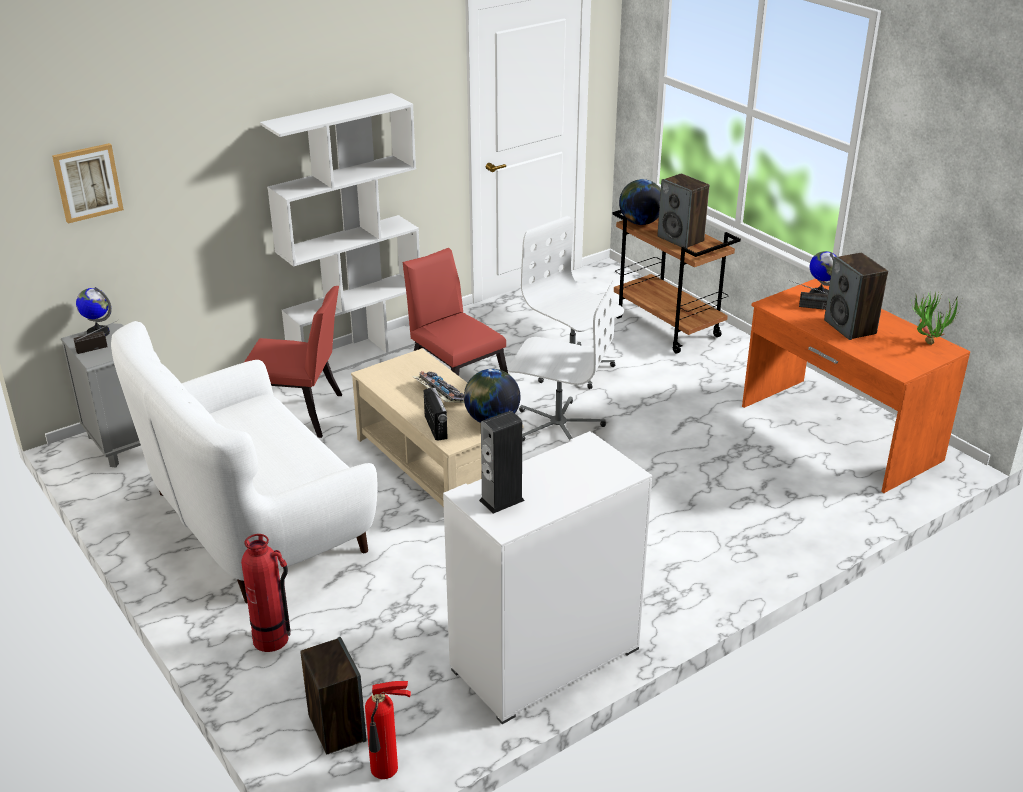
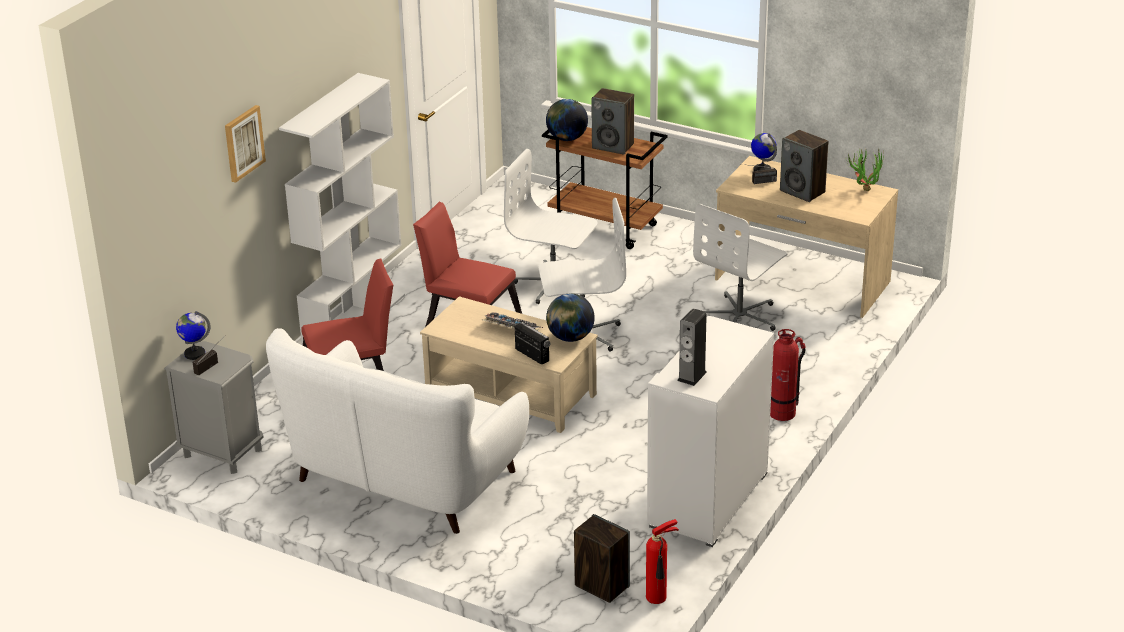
camera: 25 degrees left, 0 degrees up
(87, 182) = (175, 218): picture -> picture (243, 143)
(271, 640) = (500, 550): fire extinguisher -> fire extinguisher (783, 413)
(740, 453) = (740, 317): none -> white office chair
(838, 433) = (801, 281): orange desk -> beige desk

